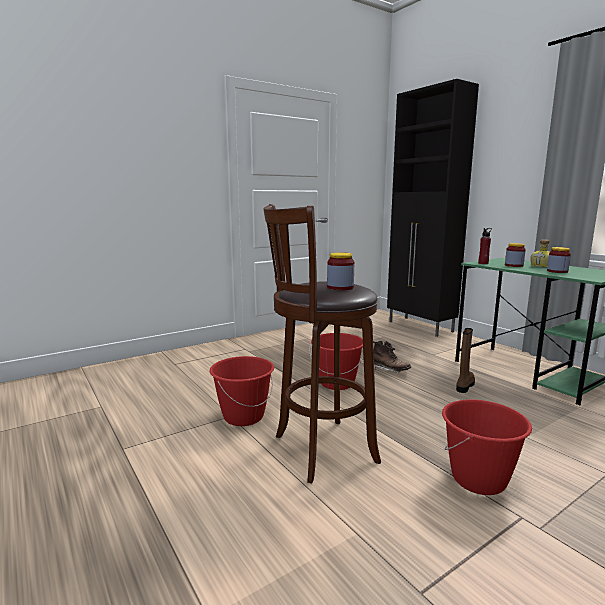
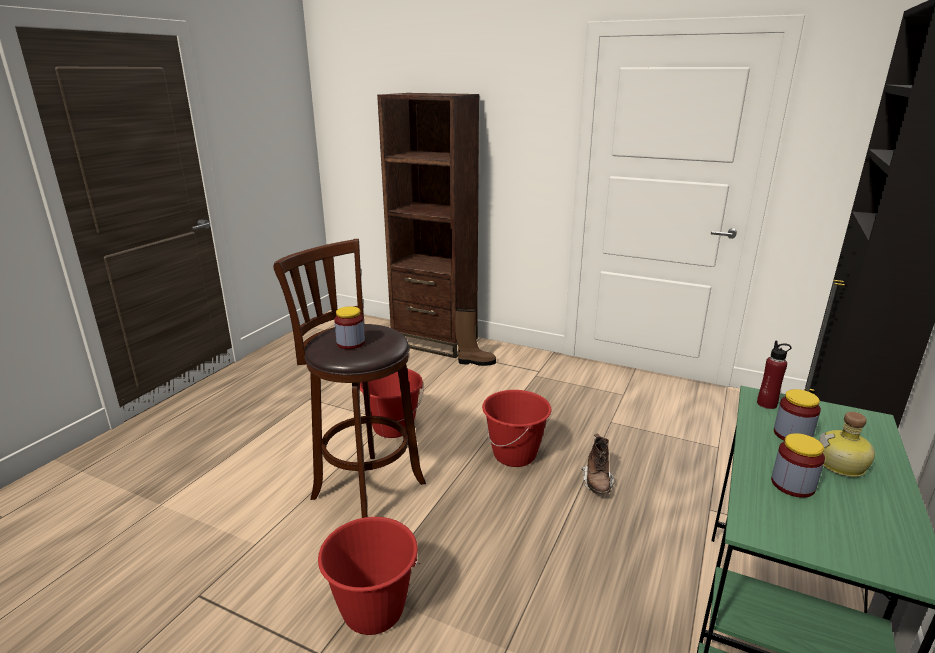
camera: 60 degrees right, 10 degrees up
(131, 367) = (434, 341): none -> brown bookcase
(464, 385) = (621, 563): brown boot -> brown boot (475, 362)

